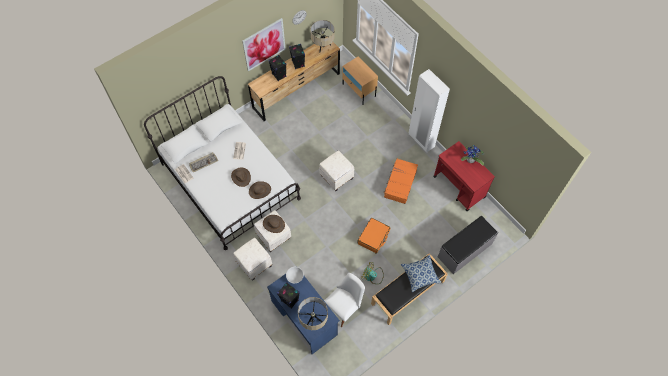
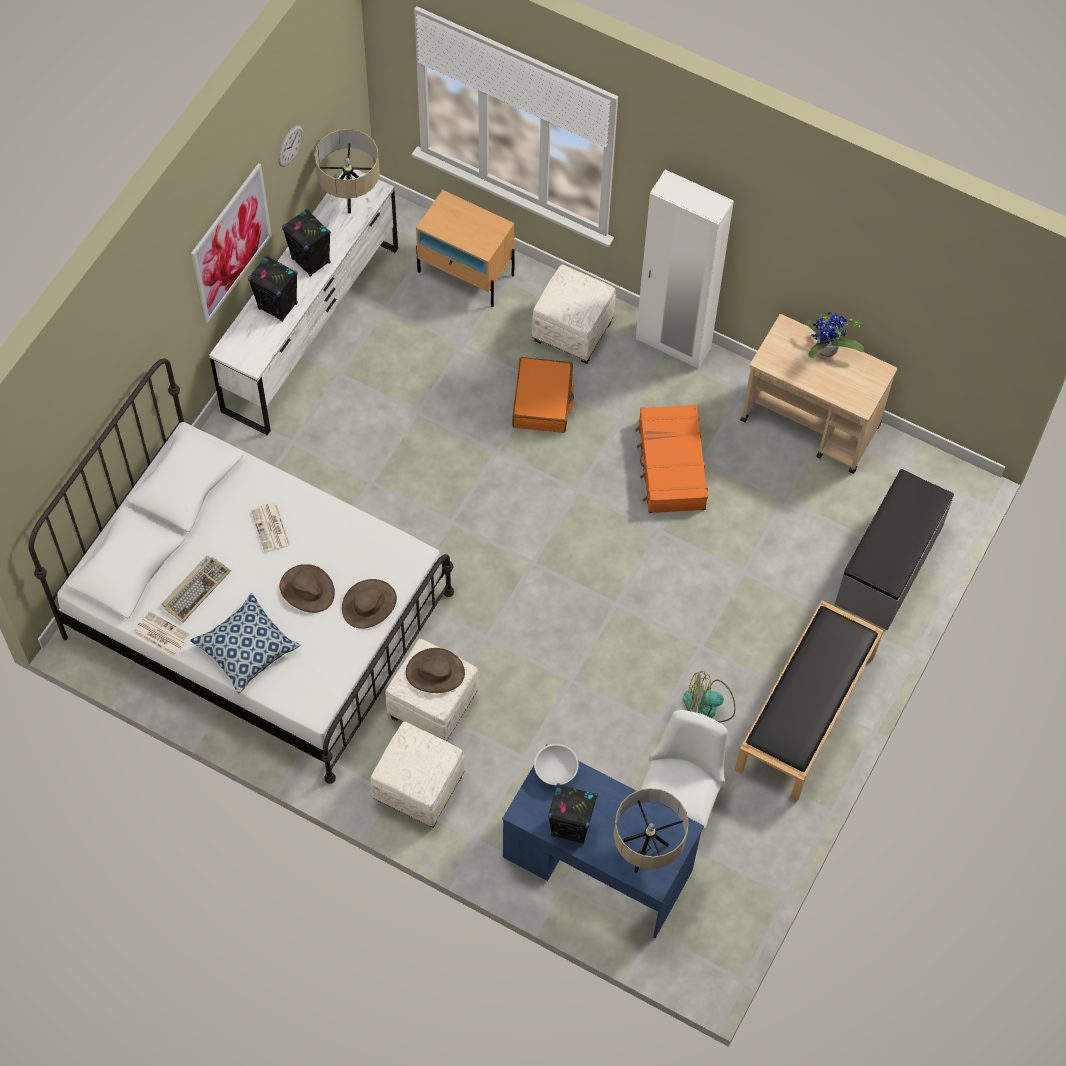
camera: 25 degrees left, 0 degrees up
(296, 90) = (311, 329): brown dresser -> white dresser
(336, 177) = (513, 506): white ottoman -> white ottoman (571, 332)
(373, 237) = (669, 616): orange suitcase -> orange suitcase (543, 401)
(420, 275) = (826, 657): pillow -> pillow (246, 648)
(459, 187) = (811, 423): red cart -> beige cart

